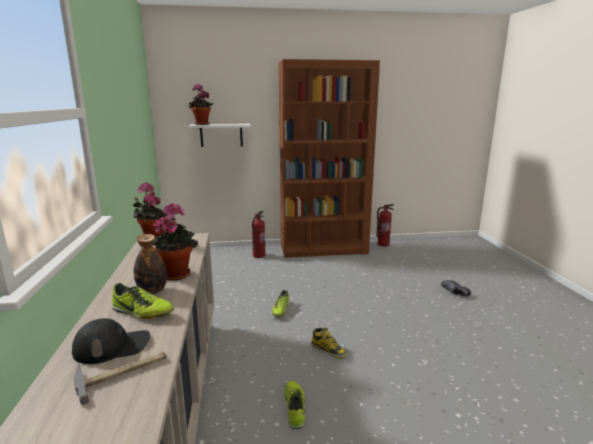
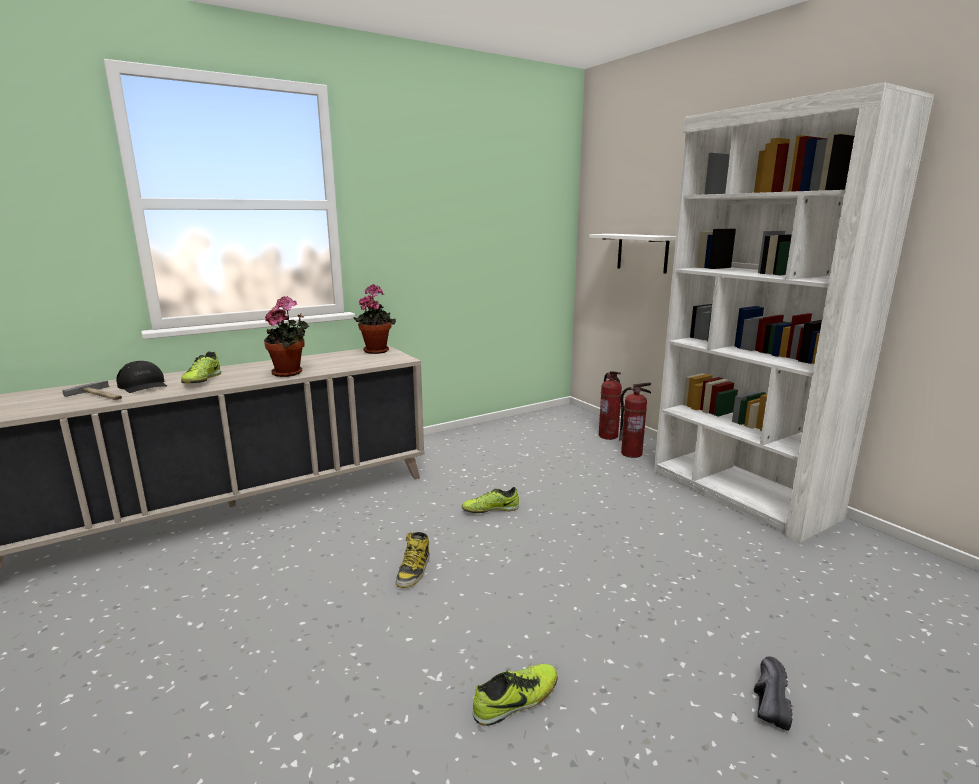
camera: 65 degrees right, 0 degrees up
(152, 291) = (247, 374): bottle -> none
(201, 124) = (611, 234): potted plant -> none
(295, 407) = (284, 572): shoe -> shoe (516, 700)
(323, 249) = (740, 494): brown bookcase -> white bookcase
(383, 244) = (887, 552): fire extinguisher -> fire extinguisher (608, 436)

